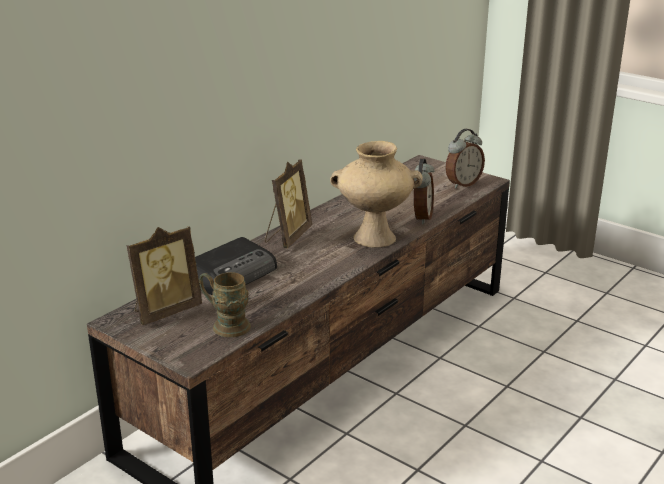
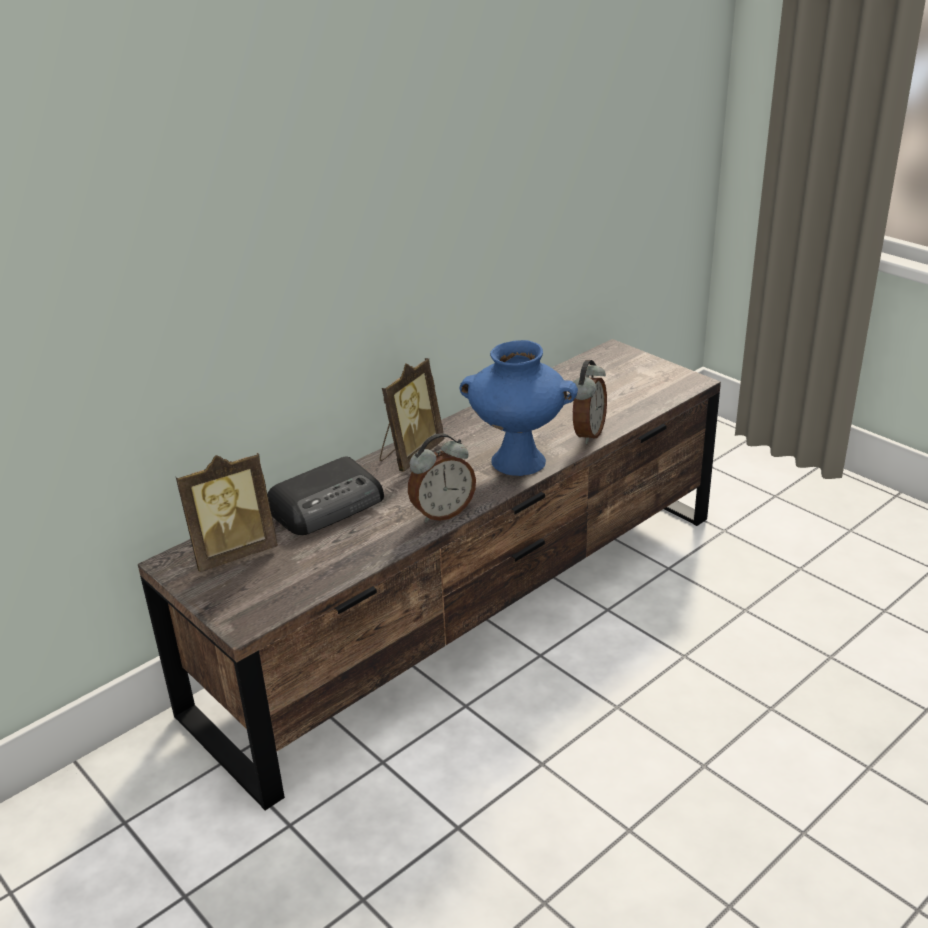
camera: 10 degrees right, 5 degrees up
(225, 325) = (298, 577): brown mug -> none
(373, 239) = (517, 462): beige vase -> blue vase
(462, 184) = (656, 385): alarm clock -> alarm clock (442, 513)

